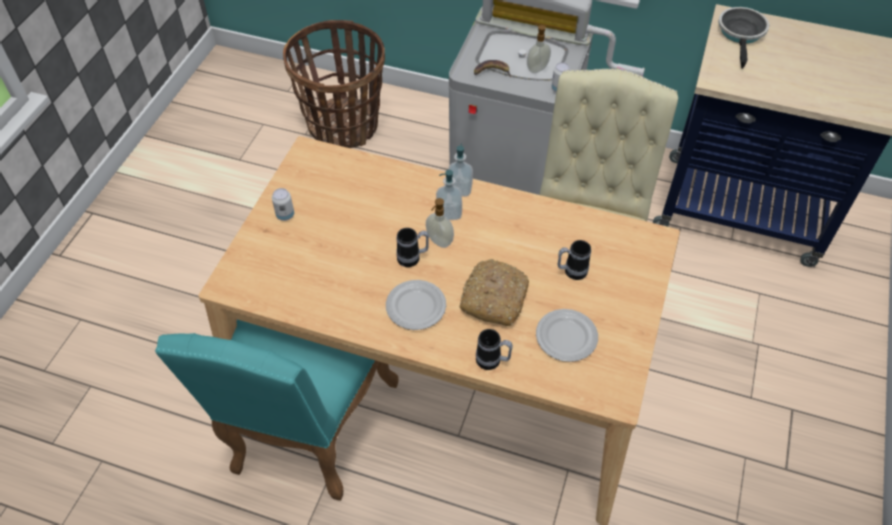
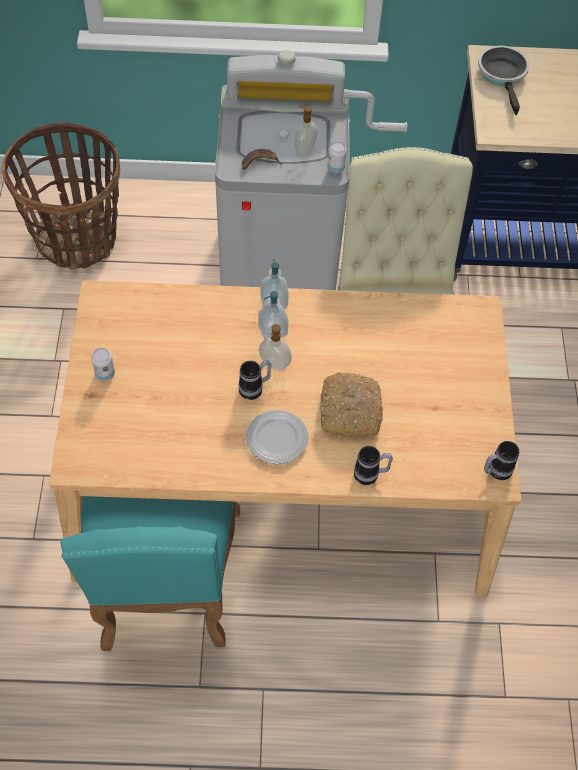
camera: 20 degrees left, 5 degrees up
(565, 337) = (430, 432): plate -> none
(571, 271) = (413, 365): mug -> mug (495, 471)

